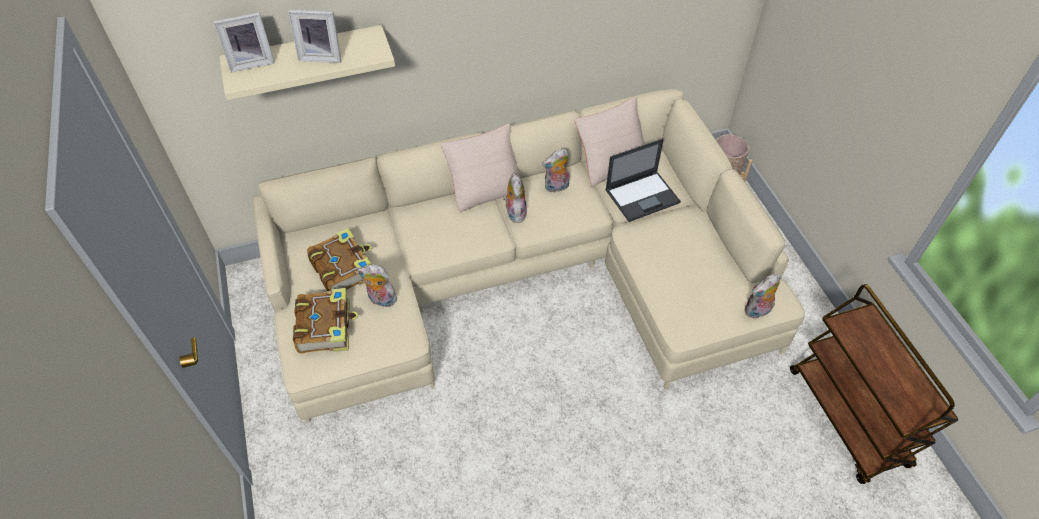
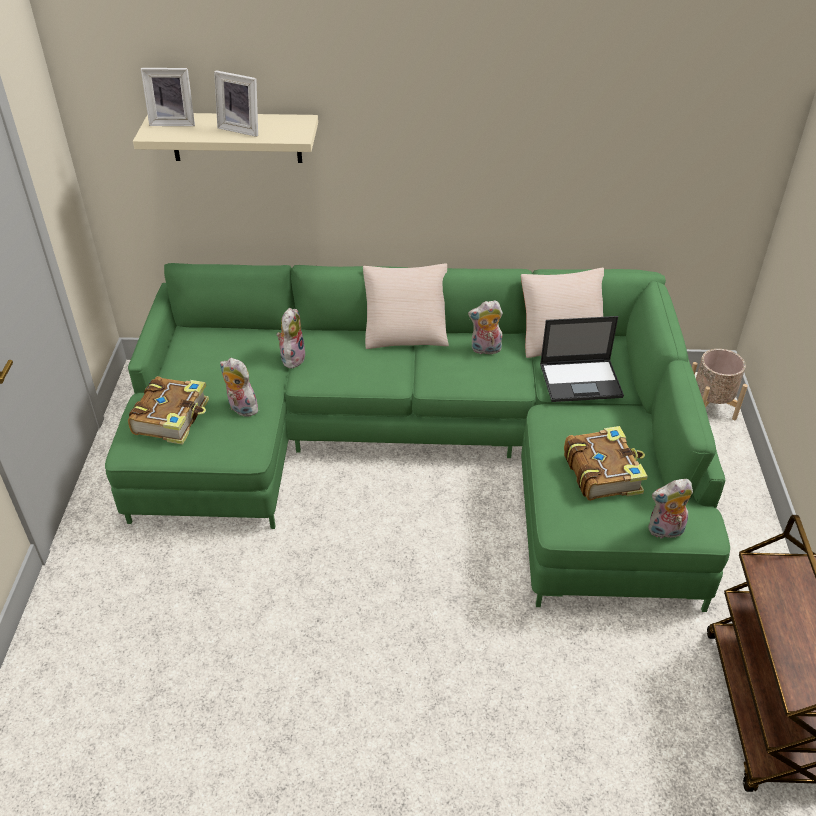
camera: 20 degrees right, 10 degrees down
(343, 268) = (219, 370): book -> book (602, 472)
(515, 212) = (426, 363): plush toy -> plush toy (292, 358)
(525, 277) = (427, 448): beige sofa -> green sofa

